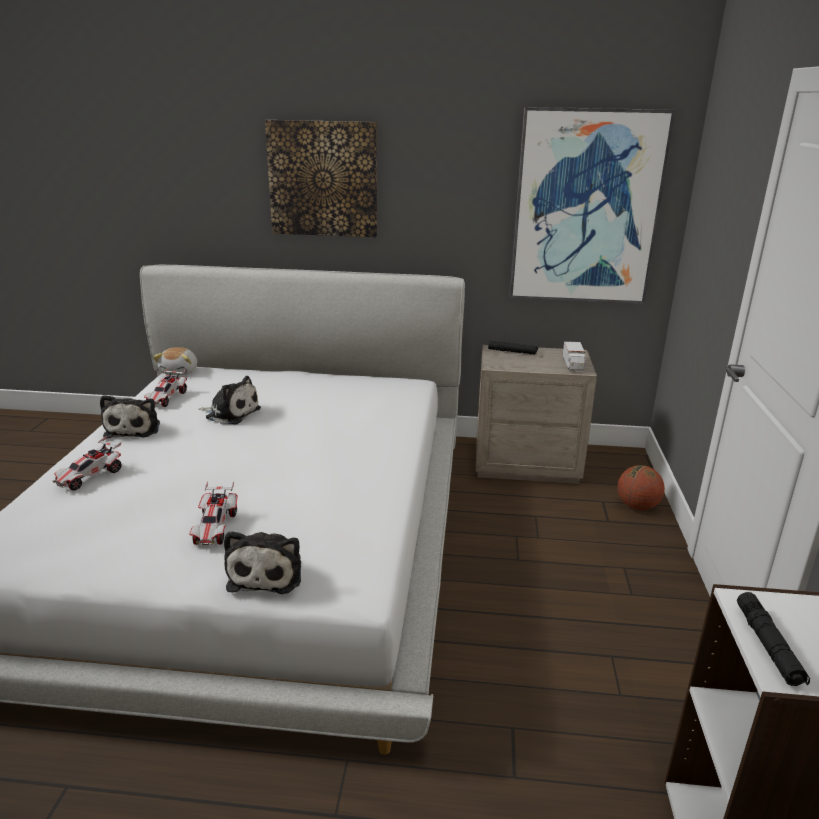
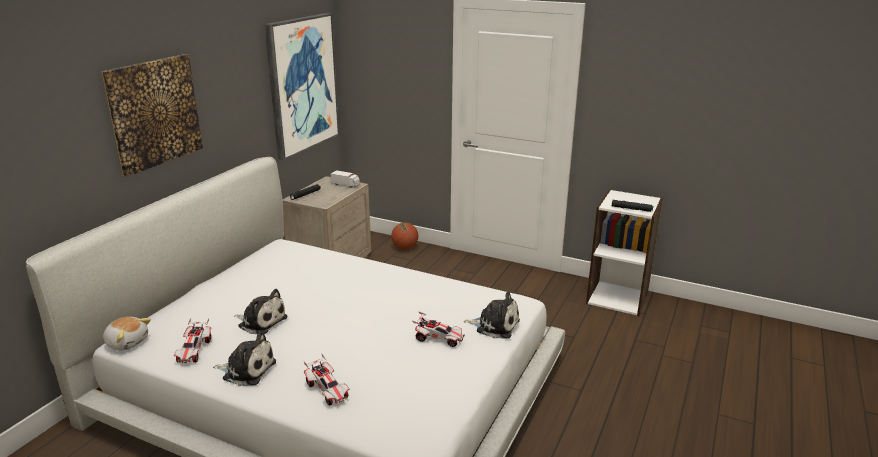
camera: 70 degrees left, 0 degrees up
(167, 398) = (194, 351): toy car -> toy car turned 60 degrees clockwise
(231, 413) = (261, 321): plush toy -> plush toy turned 75 degrees clockwise

